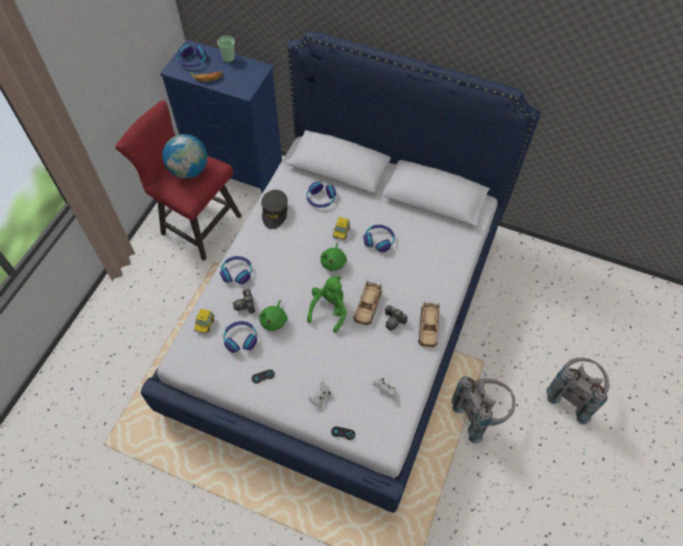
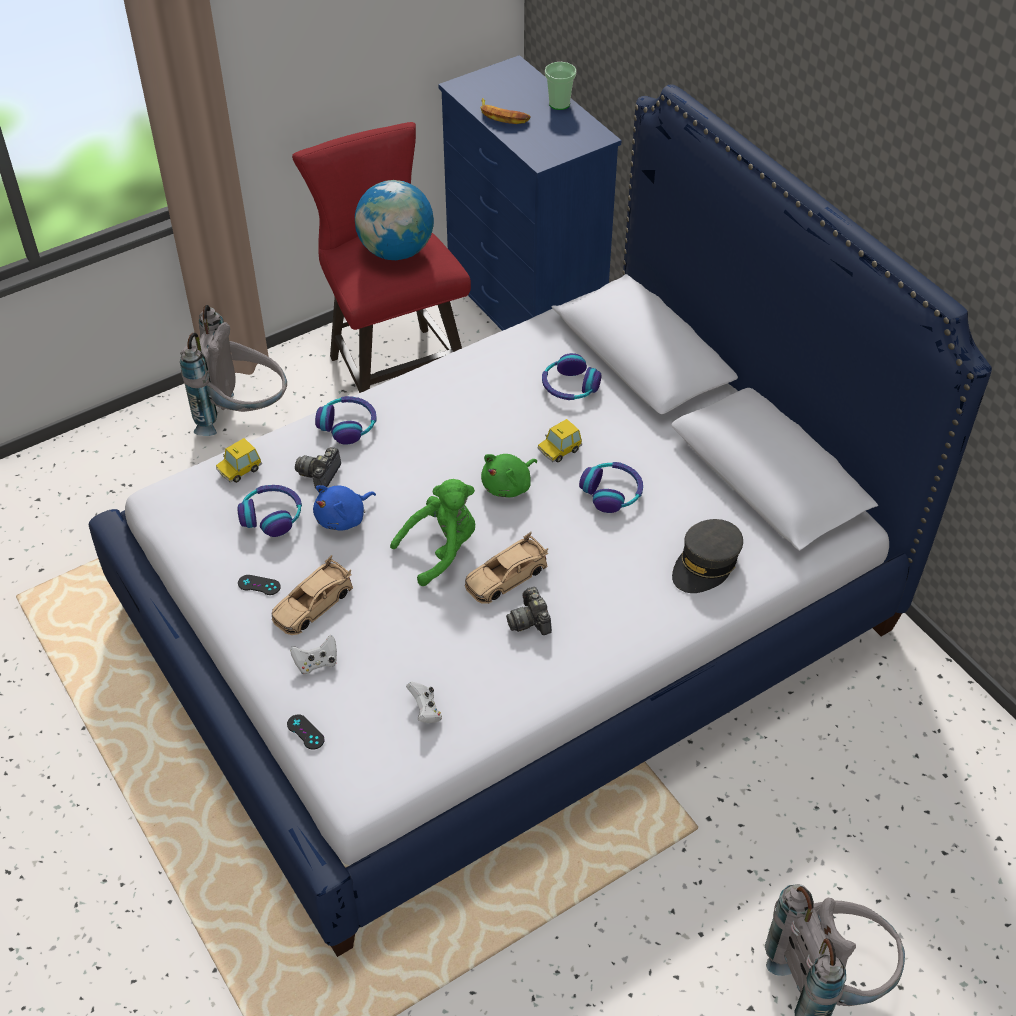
camera: 35 degrees right, 10 degrees down
(192, 60) = (501, 86): headphones -> none
(274, 320) = (343, 518): green plush toy -> blue plush toy
(275, 212) = (479, 371): grey cap -> grey cap (706, 564)
(428, 327) = (580, 662): beige toy car -> beige toy car (313, 604)
(480, 413) = (620, 905): grey backpack -> grey backpack (244, 416)

